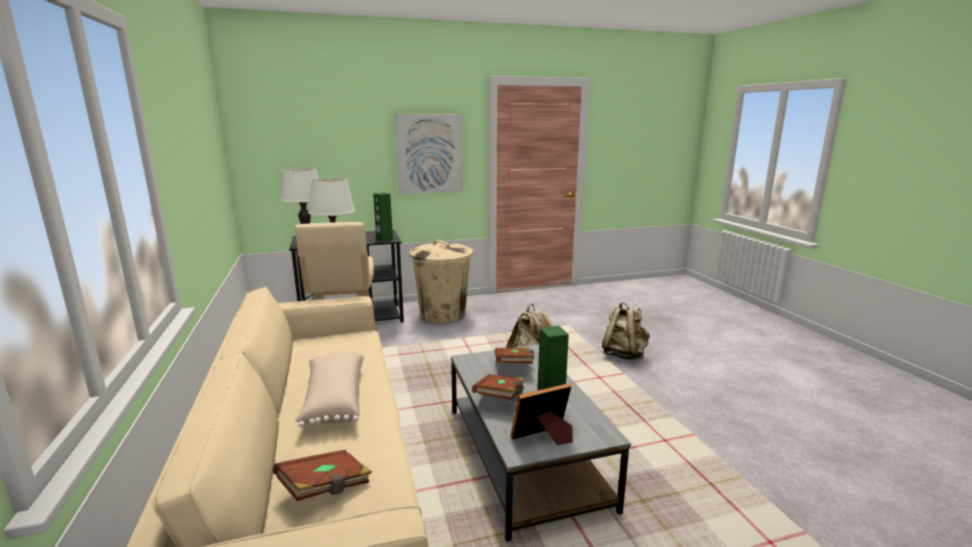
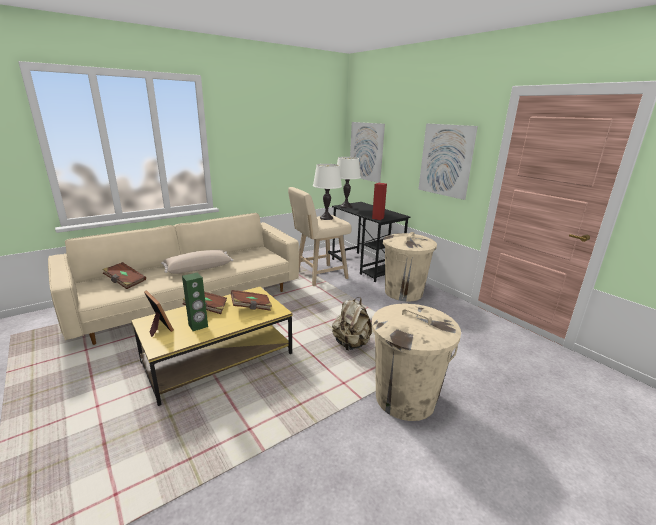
camera: 70 degrees right, 5 degrees up
(285, 160) = (366, 151): none -> picture
(384, 240) = (377, 218): green speaker -> red speaker
(524, 455) = (219, 357): grey coffee table -> yellow coffee table
(624, 355) = (405, 397): beige backpack -> beige trash can

